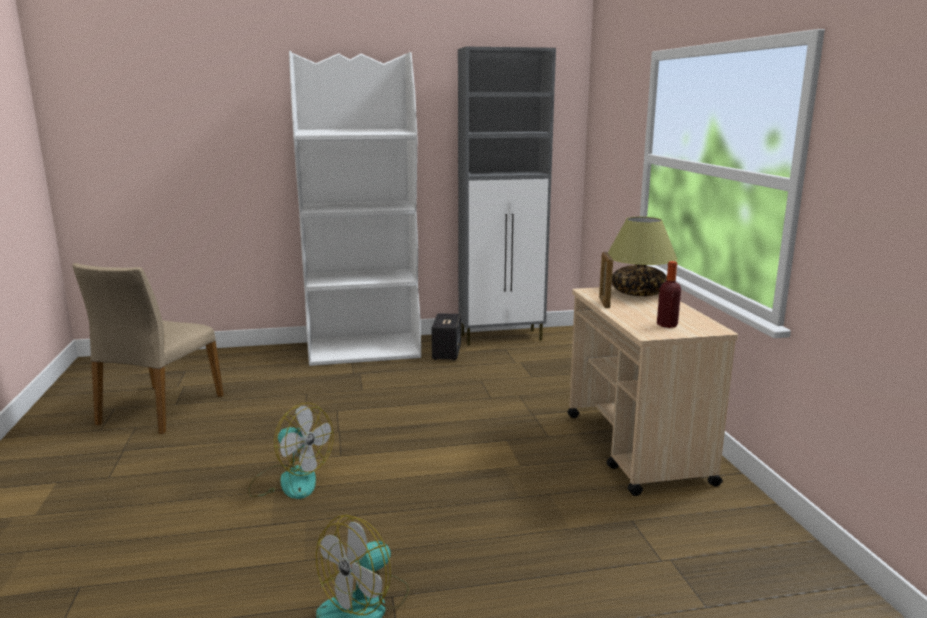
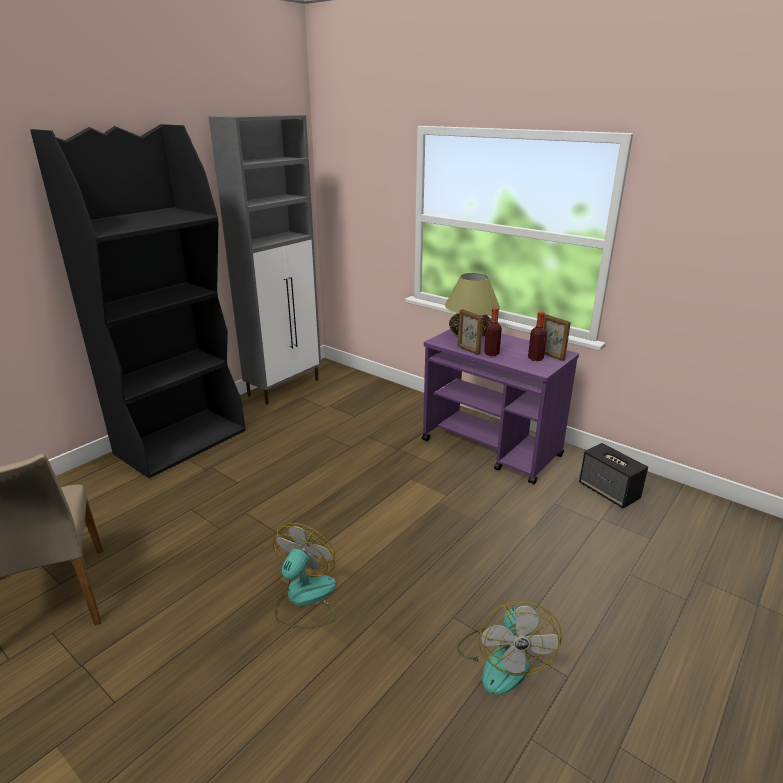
camera: 40 degrees left, 10 degrees up
(290, 481) = (305, 599): fan -> fan turned 60 degrees counterclockwise
(365, 350) = (182, 441): white bookcase -> black bookcase
(447, 353) = (260, 417): speaker -> speaker (609, 492)
(623, 310) = (491, 353): none -> bottle
(637, 448) = (491, 448): beige cart -> purple cart
(692, 327) = (551, 356): none -> picture frame

